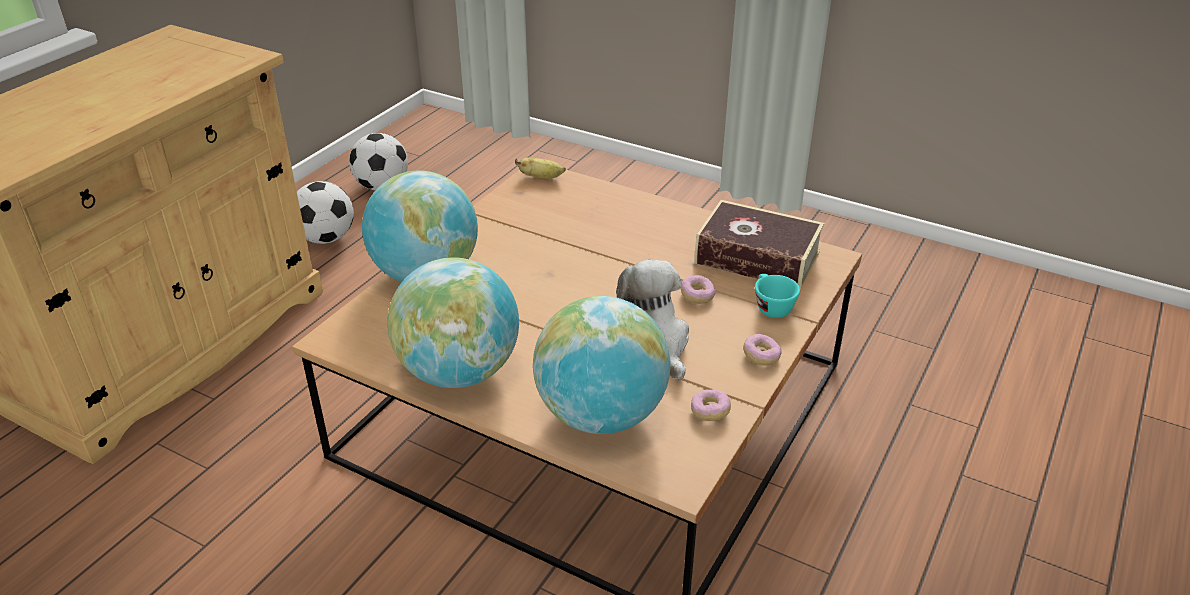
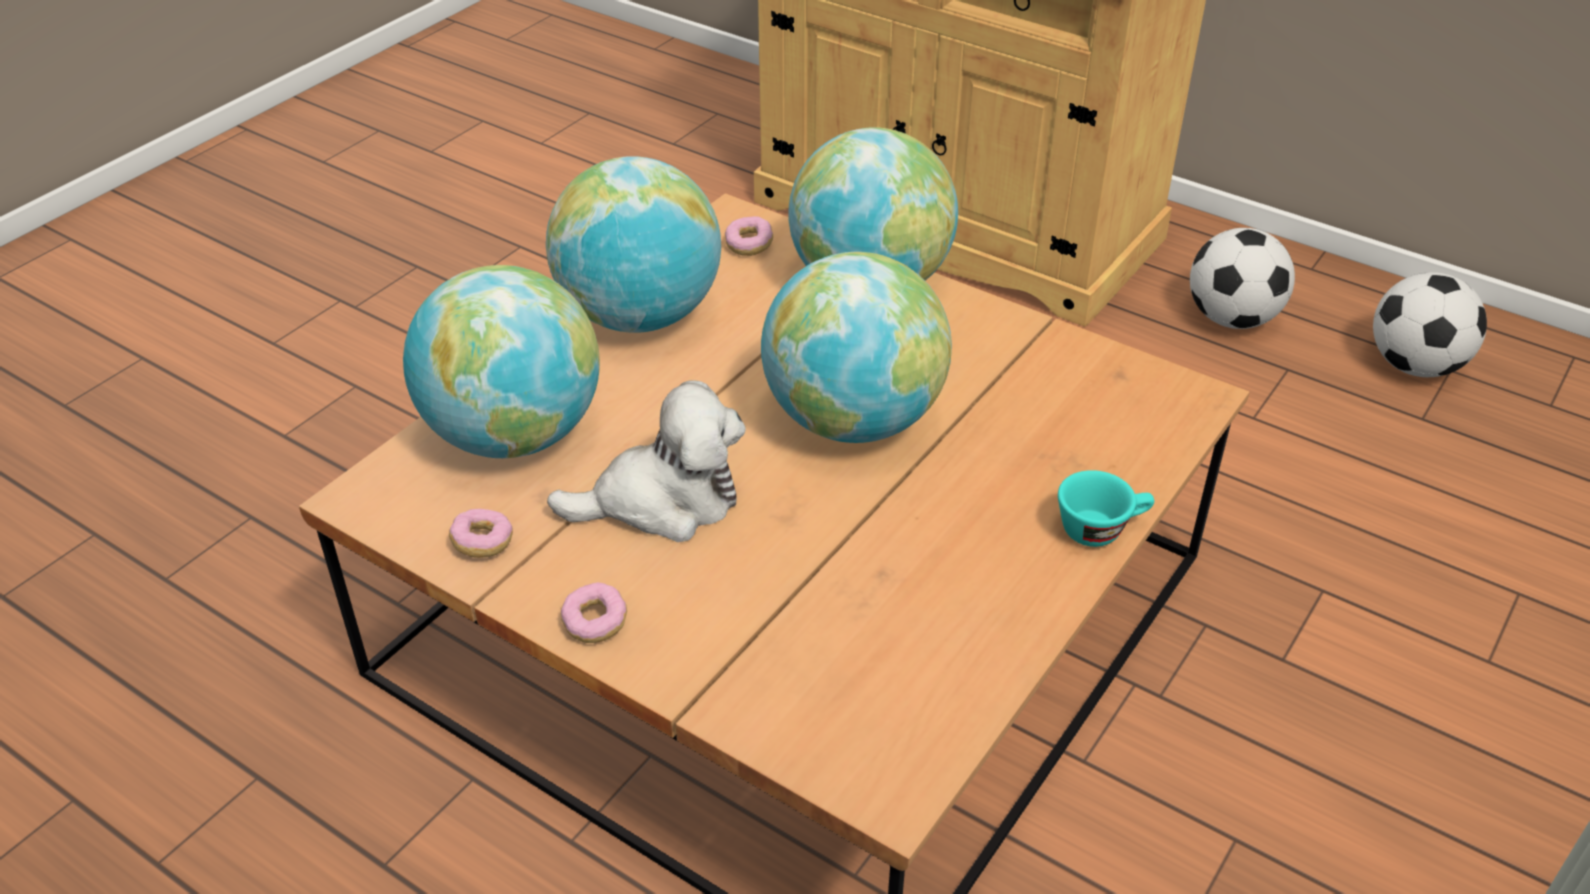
camera: 95 degrees right, 5 degrees up
(541, 177) = (1180, 401): banana -> none
(569, 276) = (853, 420): none -> globe
(697, 296) = (779, 565): donut -> donut (749, 245)
(757, 258) = (896, 668): book -> none
(770, 306) = (733, 661): turquoise cup -> turquoise cup (1101, 528)

